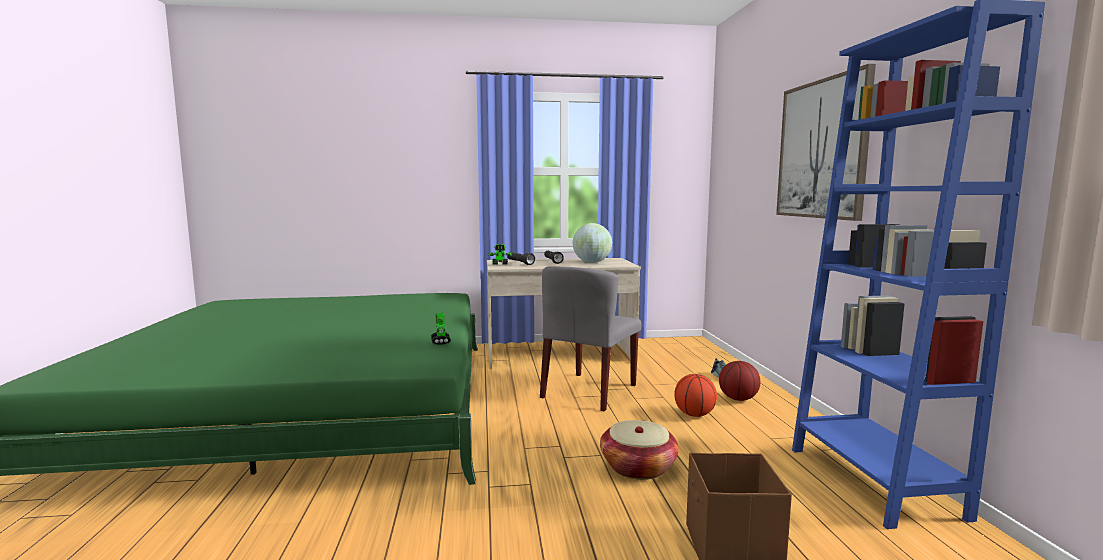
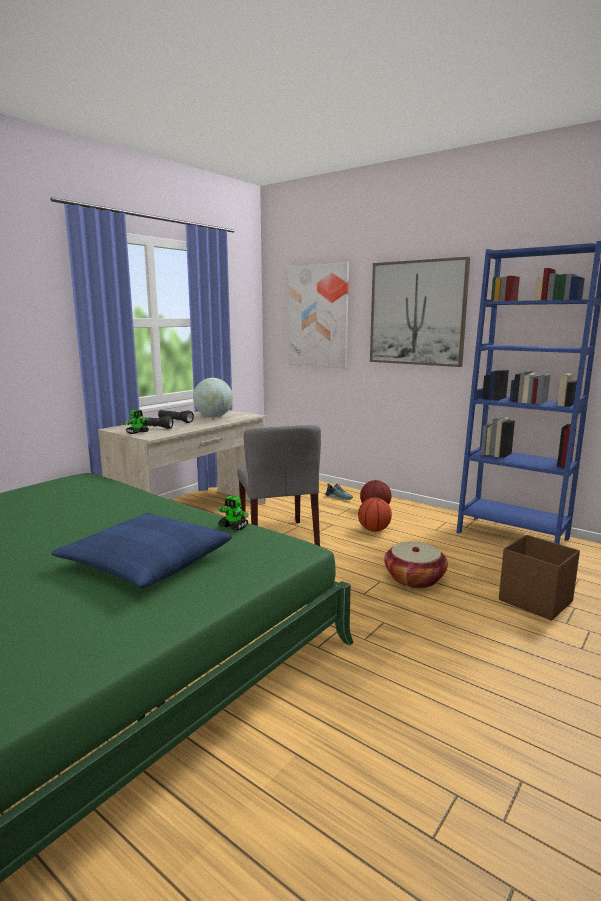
camera: 45 degrees left, 5 degrees up
(342, 344) = (146, 562): none -> blue pillow
(744, 162) = (318, 316): none -> picture

